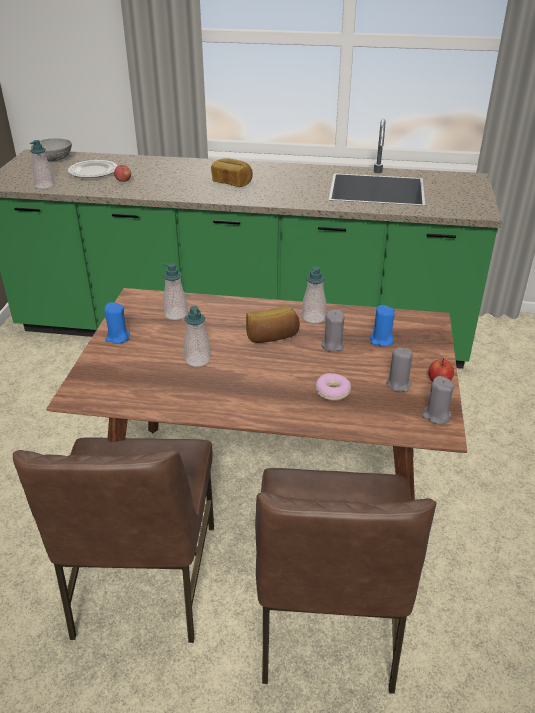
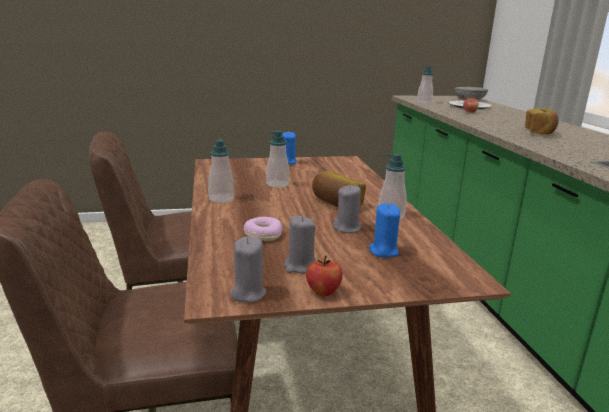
camera: 70 degrees right, 15 degrees down
(176, 314) = (336, 171): soap dispenser -> soap dispenser (221, 199)

